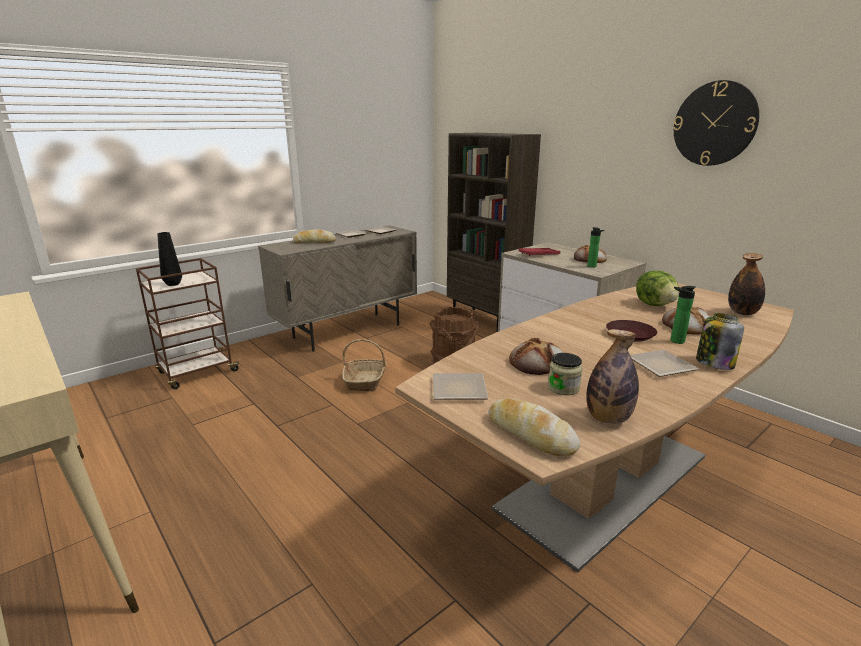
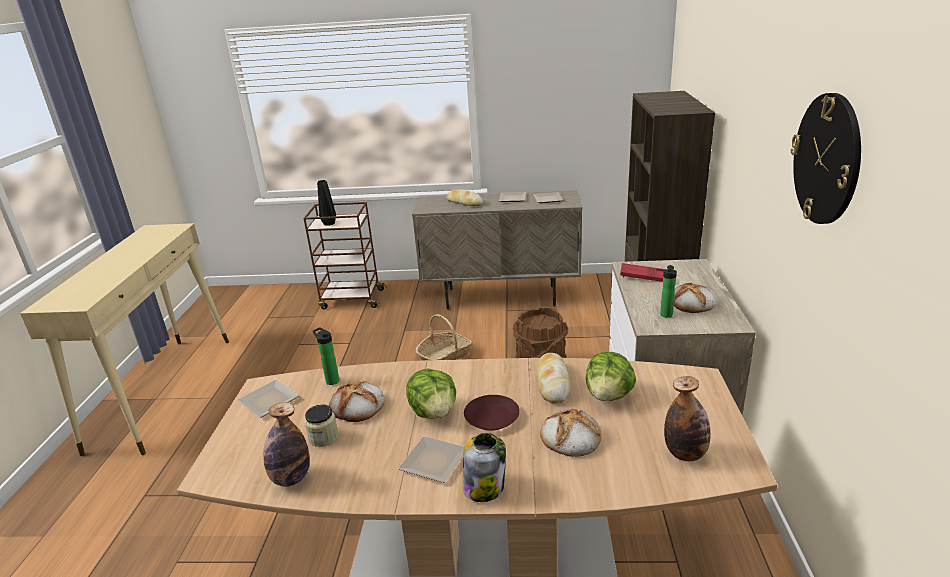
camera: 45 degrees right, 5 degrees up
(530, 434) = (231, 458): bread -> bread (553, 382)
(593, 345) = (434, 412): none -> lettuce
(675, 341) = (512, 446): bottle -> bottle (331, 380)

